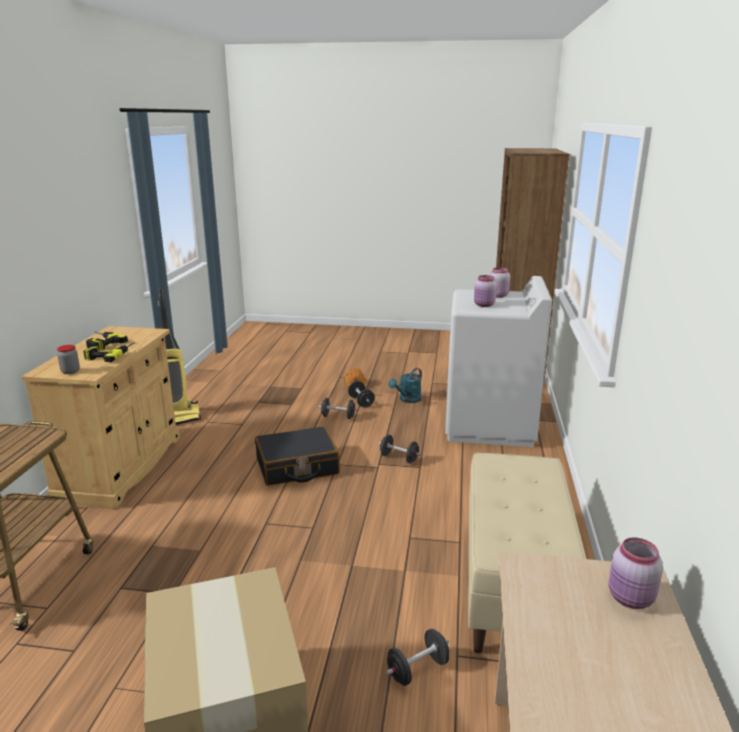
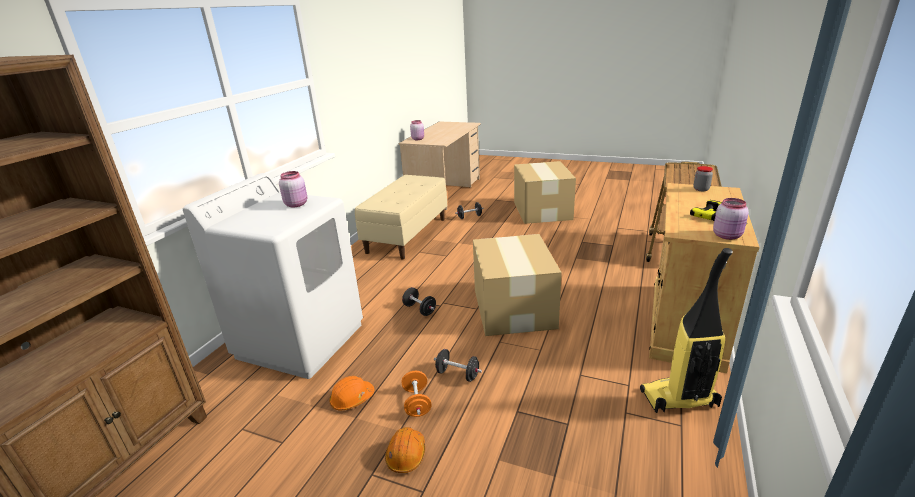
camera: 165 degrees left, 5 degrees up
(110, 354) = (689, 204): power drill -> none
(297, 467) = (513, 309): black suitcase -> cardboard box
(361, 402) = (417, 403): black dumbbell -> orange dumbbell
(407, 400) = (352, 399): turquoise watering can -> orange hard hat
(497, 296) = (254, 218): pink jar -> pink jar (727, 236)

